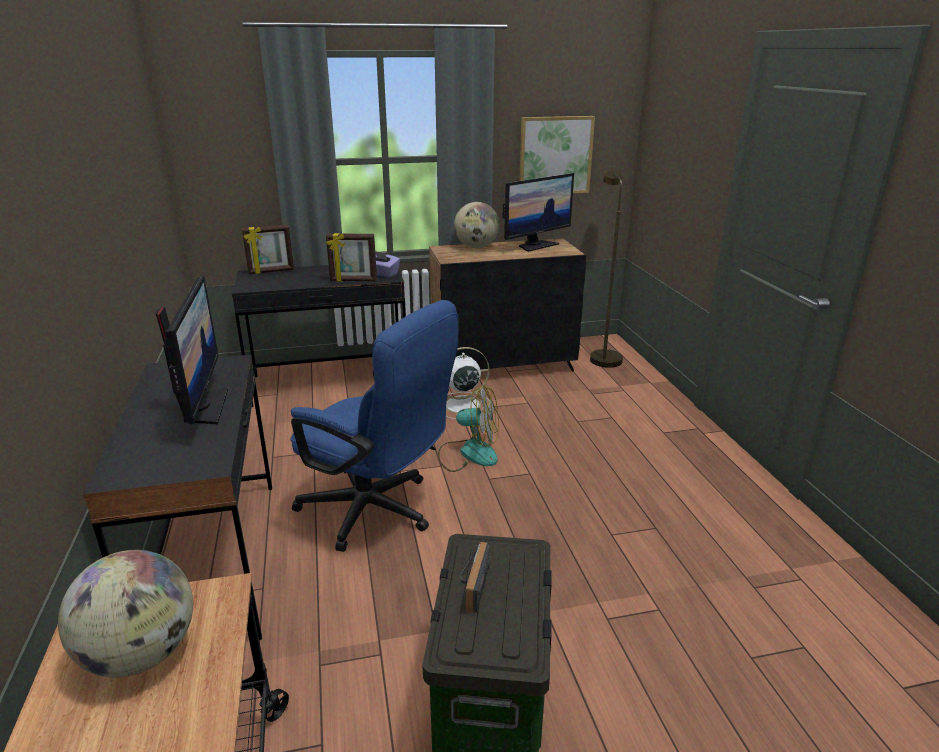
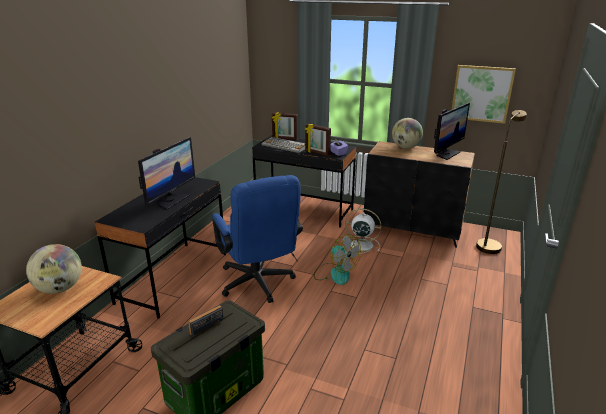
camera: 35 degrees right, 0 degrees up
(288, 280) = (285, 146): none -> keyboard
(535, 245) = (446, 154): monitor -> monitor turned 45 degrees counterclockwise

